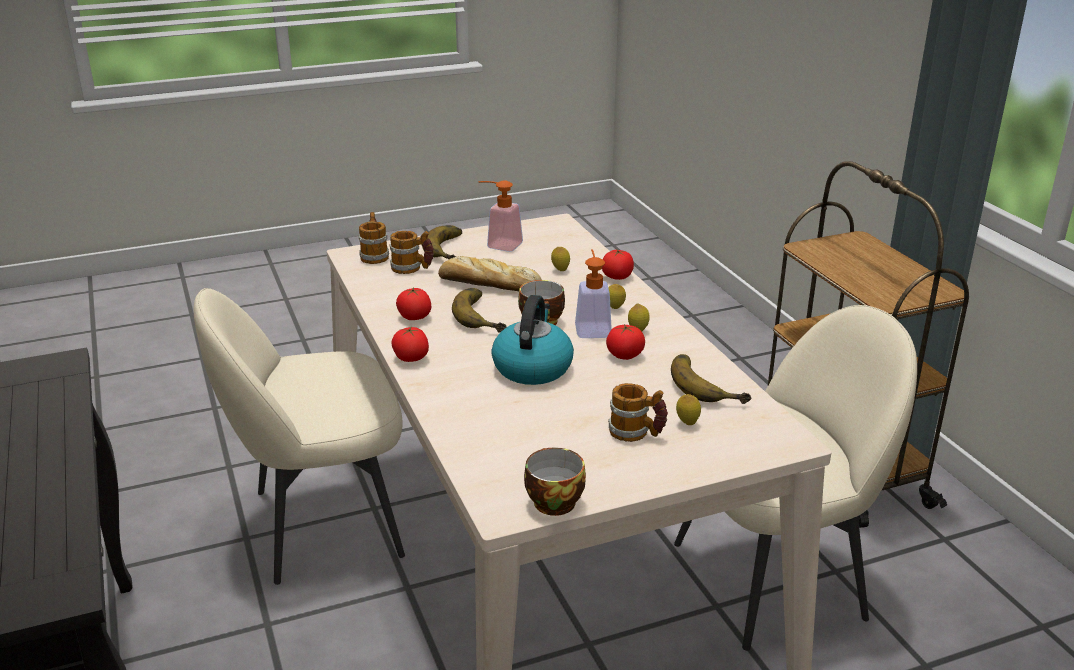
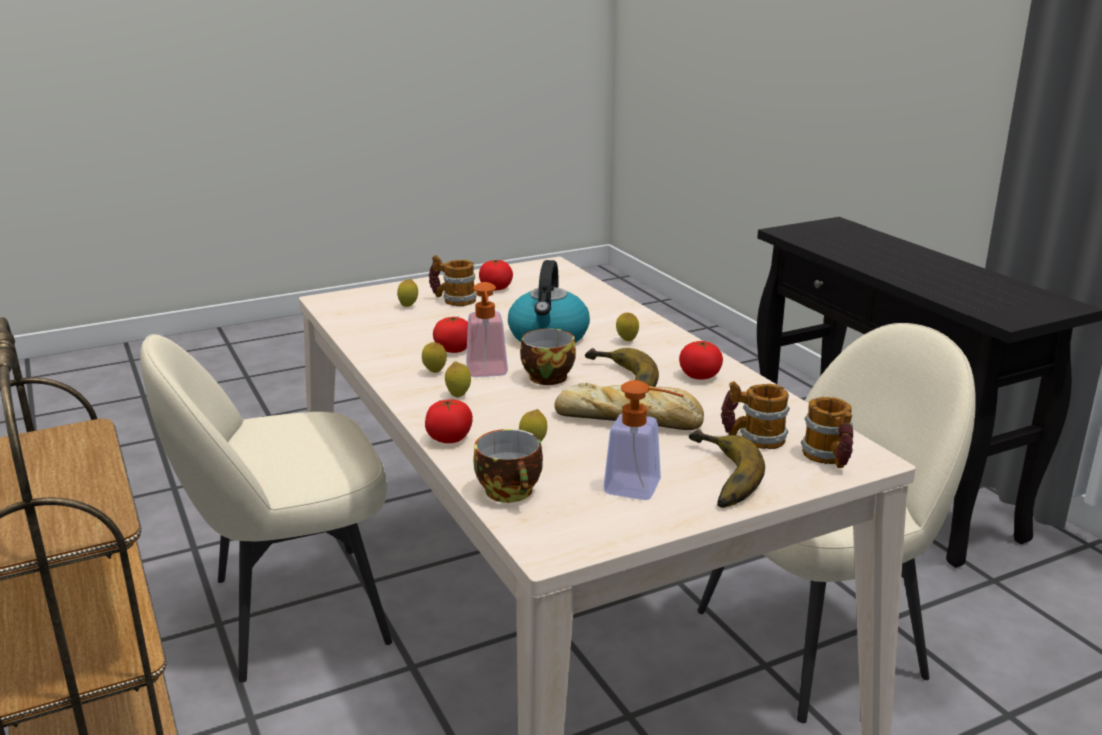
camera: 175 degrees right, 5 degrees down
(411, 358) = (674, 339): tomato -> tomato (495, 288)
(458, 358) = (627, 341): none -> lemon
(551, 501) = (519, 269): cup -> cup (512, 492)
(708, 384) = (377, 331): banana -> none

